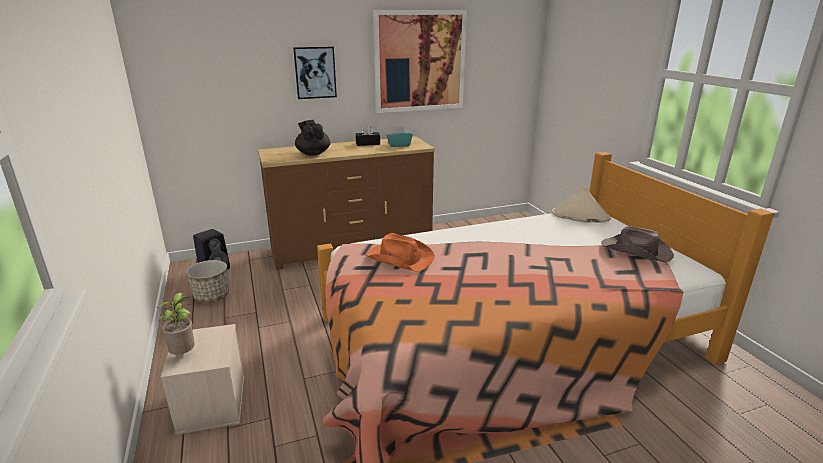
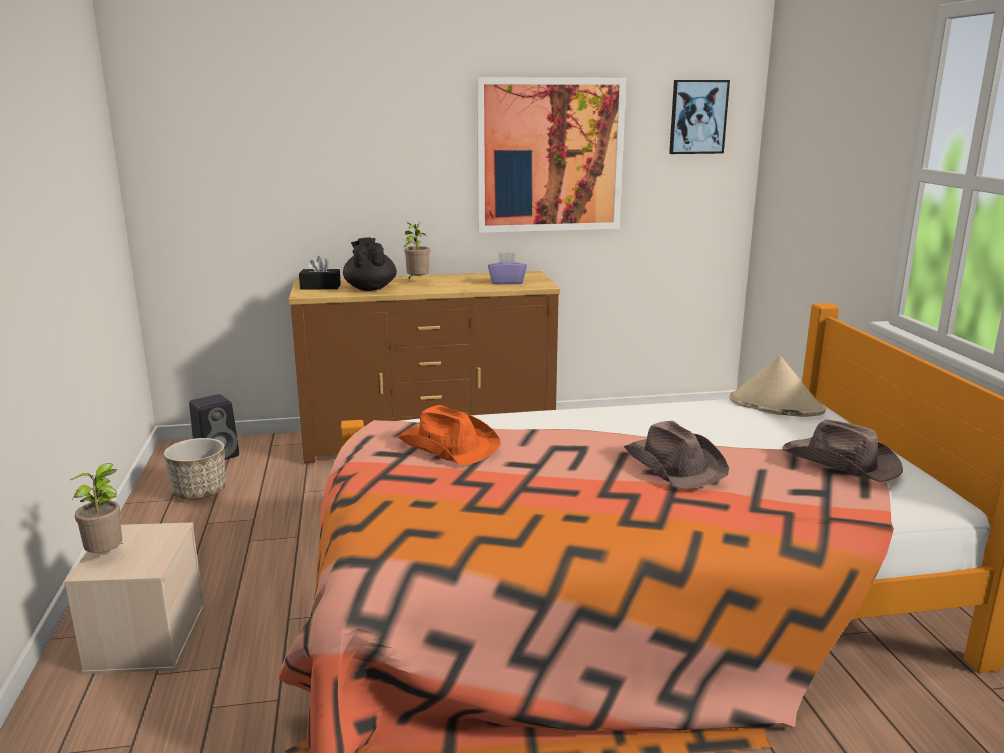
camera: 10 degrees right, 5 degrees down
(315, 72) = (385, 169): picture -> picture (698, 117)
(341, 147) = (417, 282): none -> potted plant
(368, 144) = (460, 278): black tissue box -> black tissue box (320, 287)
(399, 145) = (506, 282): turquoise tissue box -> purple tissue box
(544, 260) = (674, 464): none -> brown hat

